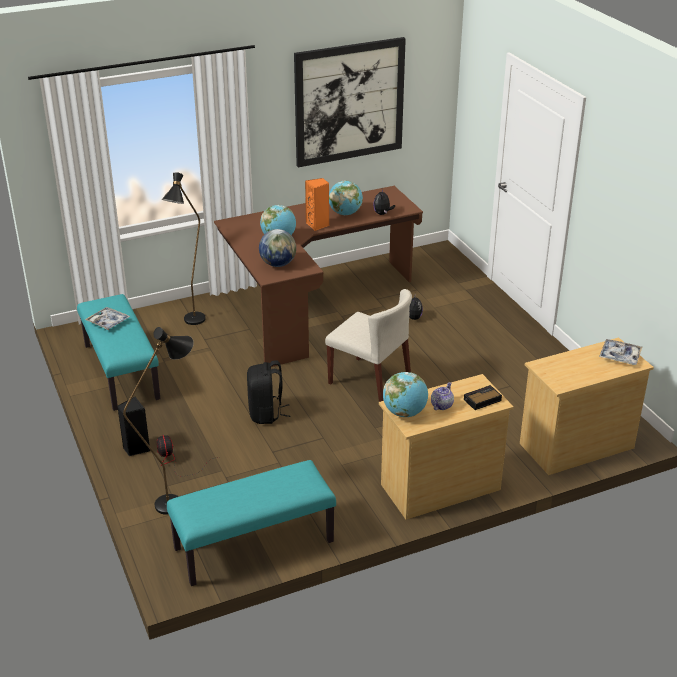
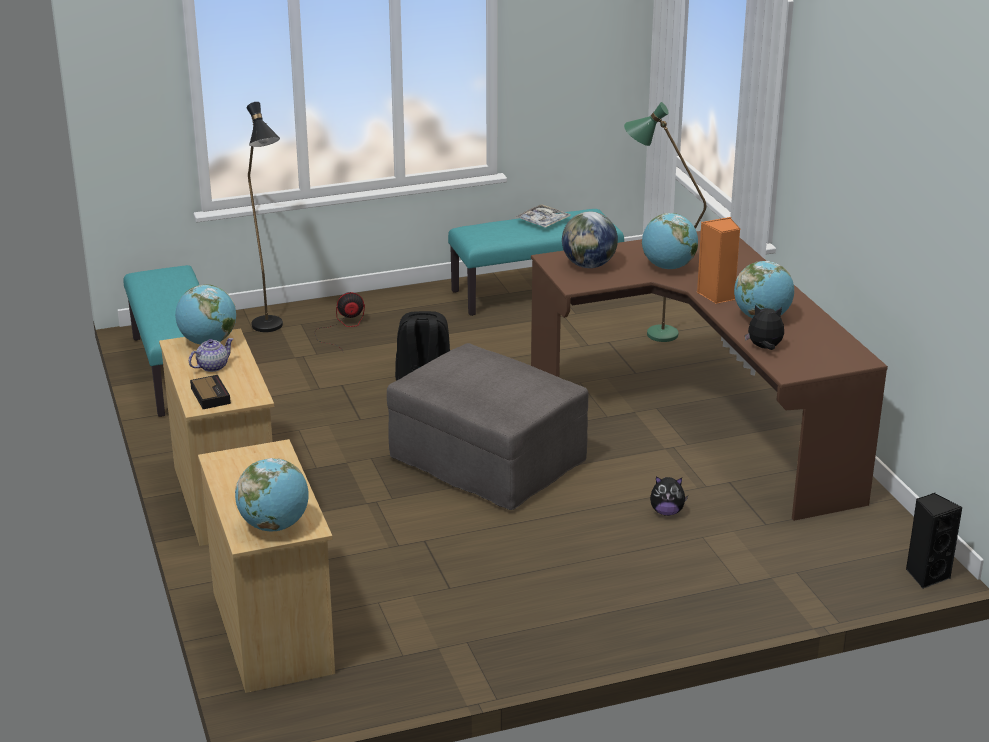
camera: 95 degrees right, 5 degrees down
(136, 448) = (375, 305): black speaker -> black speaker (926, 575)
(191, 323) = (650, 333): black floor lamp -> green floor lamp
(349, 102) = (894, 175): picture -> none
(370, 381) = (486, 461): beige chair -> grey ottoman
(441, 405) = (212, 367): teapot -> teapot turned 75 degrees counterclockwise
(619, 356) = (274, 525): tray -> globe

